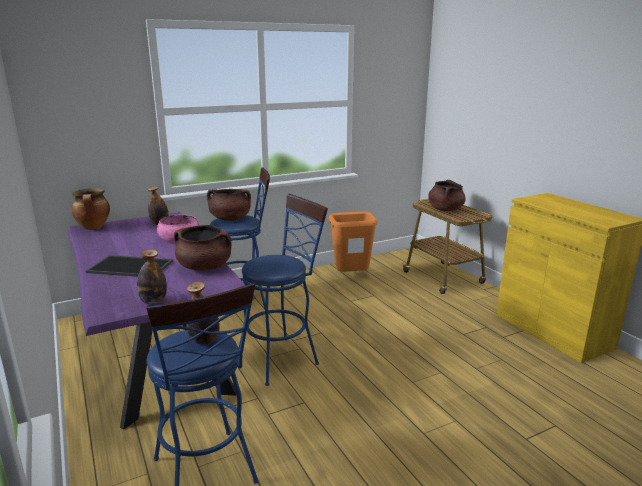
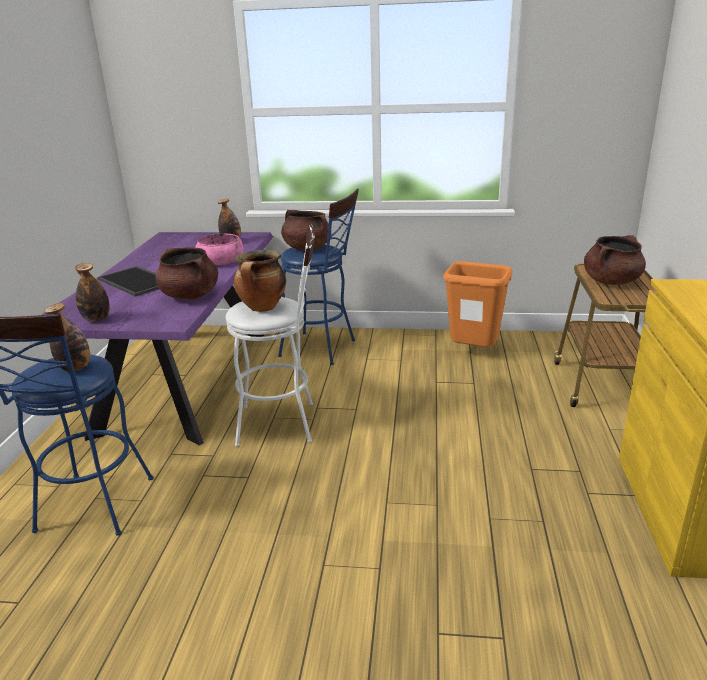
camera: 35 degrees right, 5 degrees up
(94, 227) = (174, 236): cooking pot -> cooking pot (262, 308)
(283, 358) = (284, 423): blue stool -> white stool

